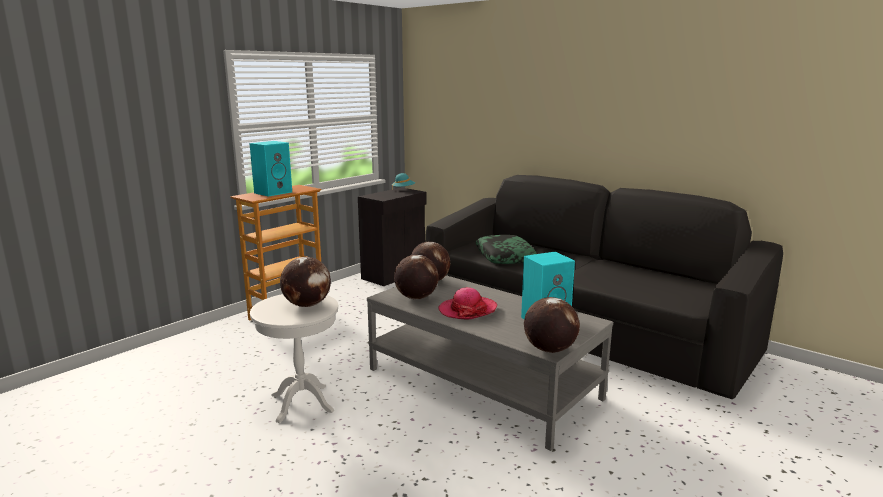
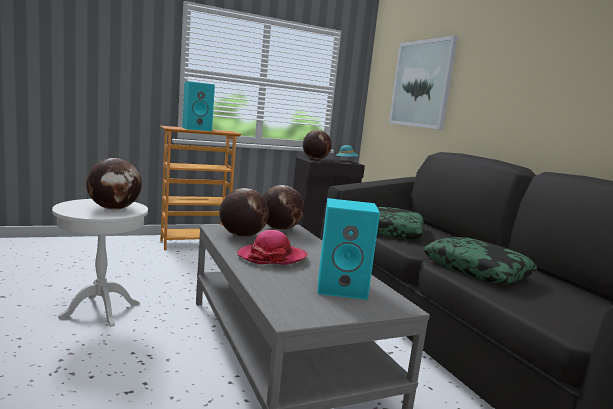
camera: 25 degrees right, 5 degrees down
(475, 108) = (421, 84): none -> picture
(549, 350) = (293, 316): globe -> globe (315, 159)
(597, 277) = (477, 270): none -> pillow

